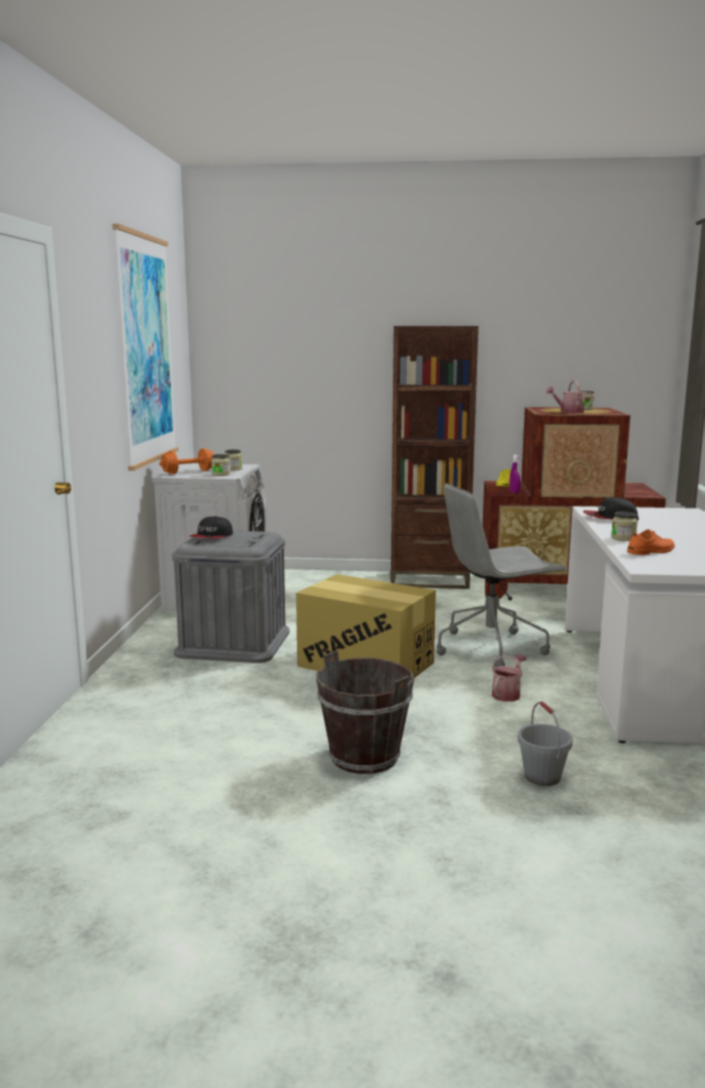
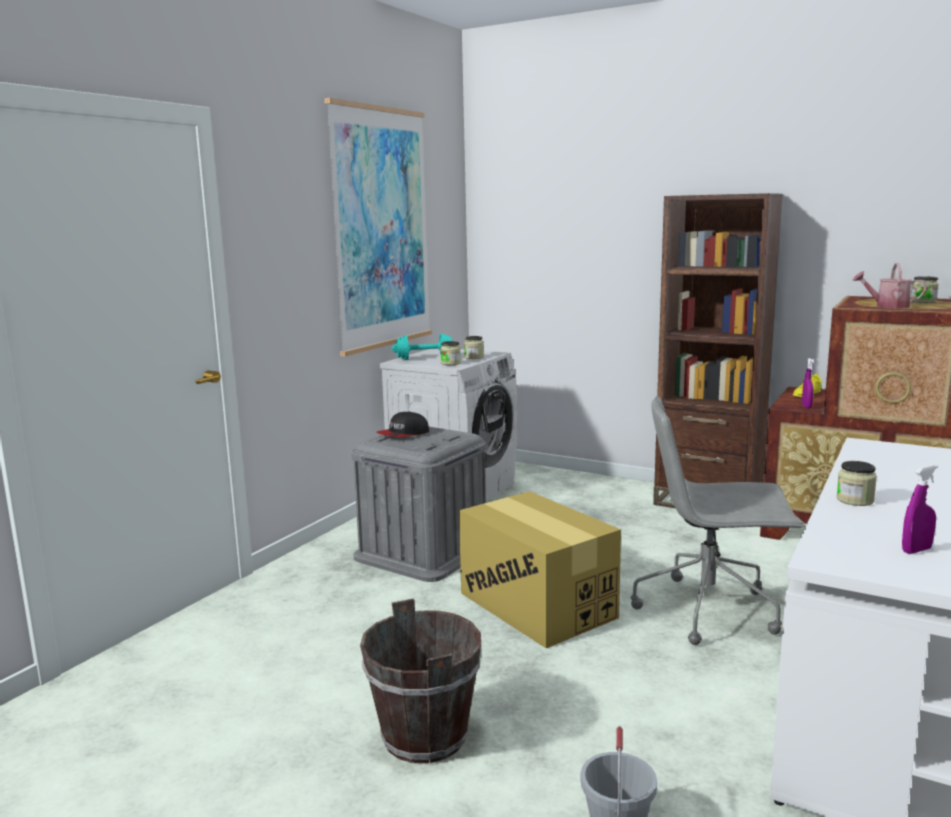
camera: 25 degrees right, 0 degrees up
(188, 472) = (424, 358): orange dumbbell -> turquoise dumbbell
(507, 694) = (675, 684): watering can -> none
(610, 518) = (877, 463): cap -> none
(651, 551) = (871, 529): orange shoe -> none
(687, 558) = (916, 550): none -> purple spray bottle

